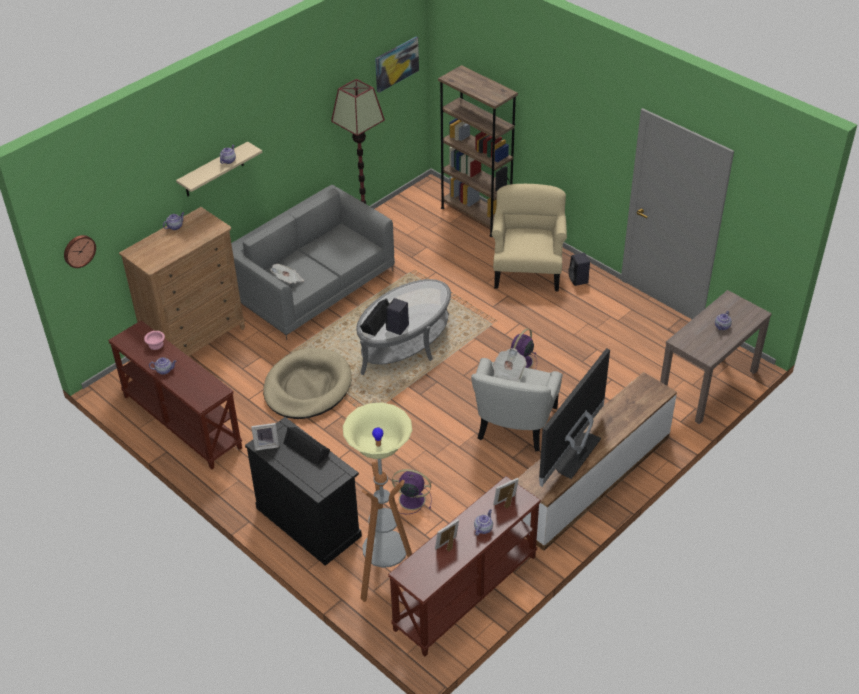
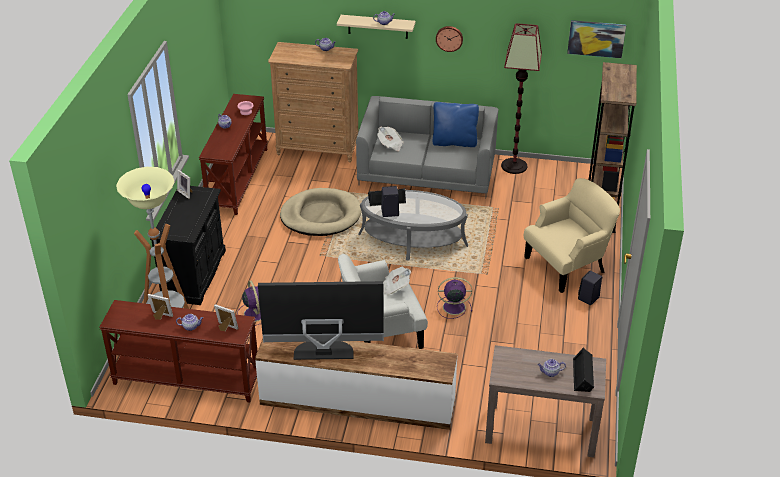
camera: 55 degrees right, 5 degrees down
(78, 250) = (246, 20): wall clock -> wall clock (449, 38)
(307, 448) = (197, 211): black speaker -> black speaker (583, 375)
(328, 240) = (454, 142): none -> blue pillow

